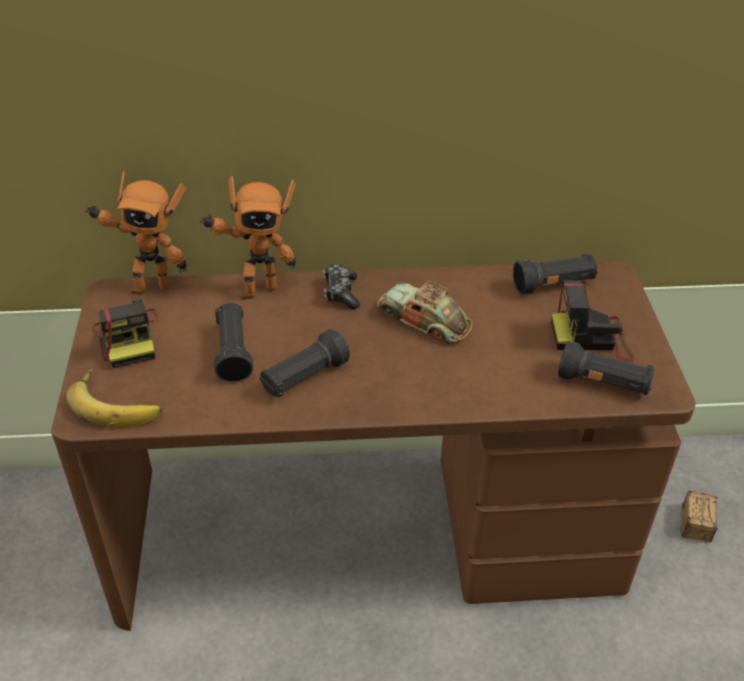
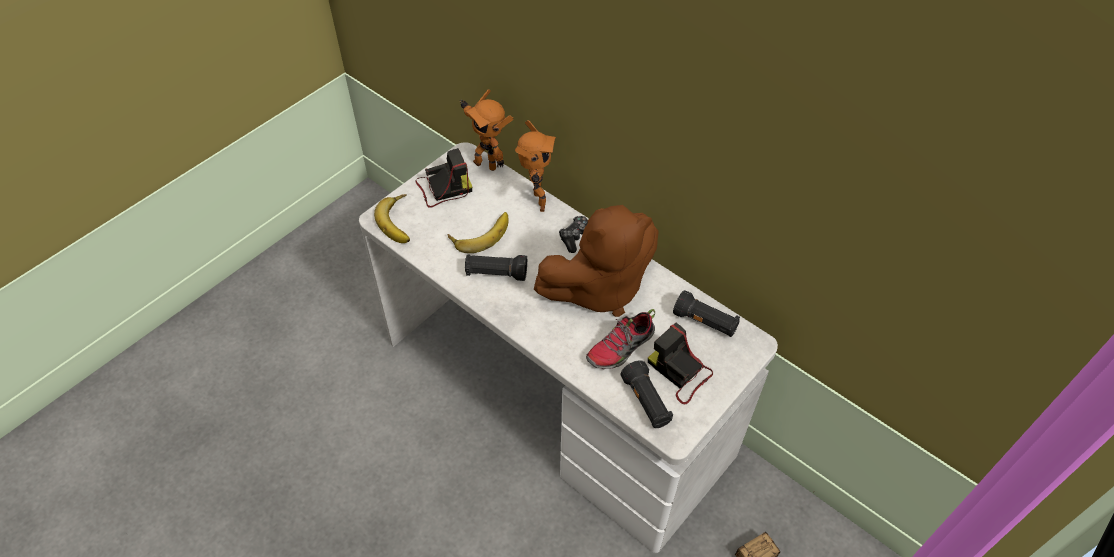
camera: 45 degrees right, 10 degrees up
(129, 338) = (443, 189): camera -> camera turned 135 degrees counterclockwise
(233, 353) = (480, 233): black flashlight -> banana
(256, 289) = (535, 203): toy robot -> toy robot turned 120 degrees counterclockwise
(369, 531) = (556, 393): brown desk -> white desk
(424, 320) = (599, 287): toy car -> brown plush toy
(517, 356) = (621, 348): none -> shoe

